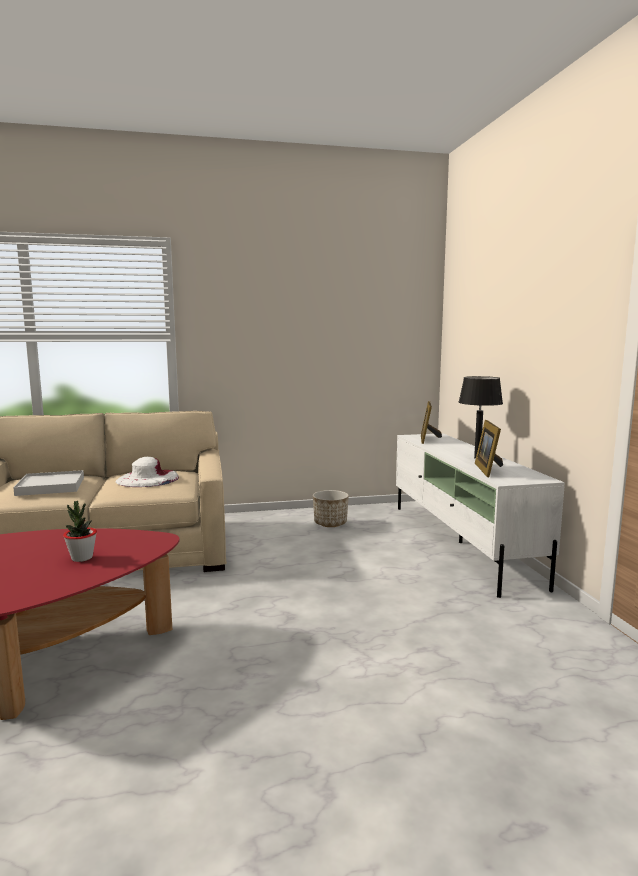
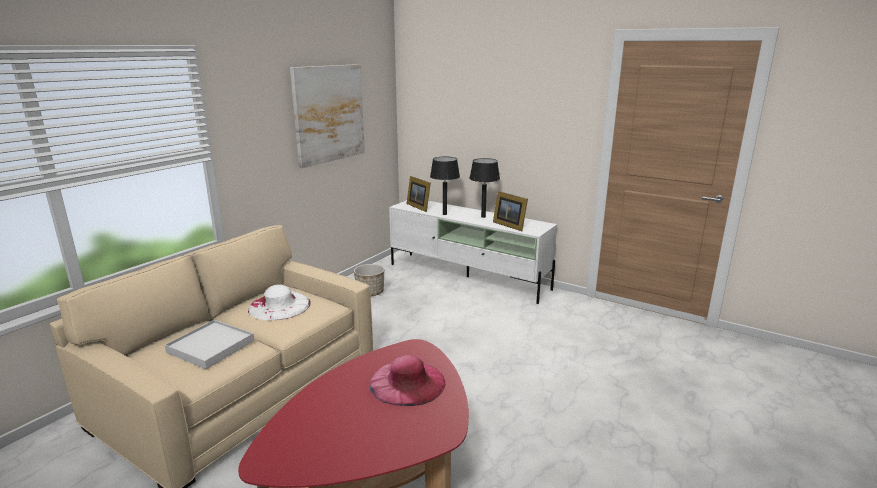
camera: 45 degrees left, 10 degrees up
(82, 558) = (407, 382): potted plant -> pink hat
(328, 317) = (329, 114): none -> picture
(437, 448) = (444, 214): none -> black table lamp

